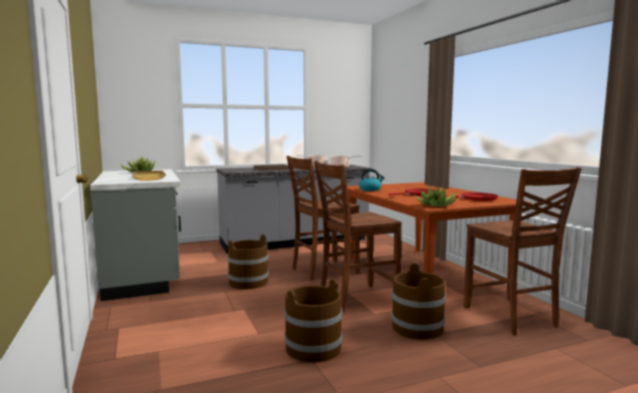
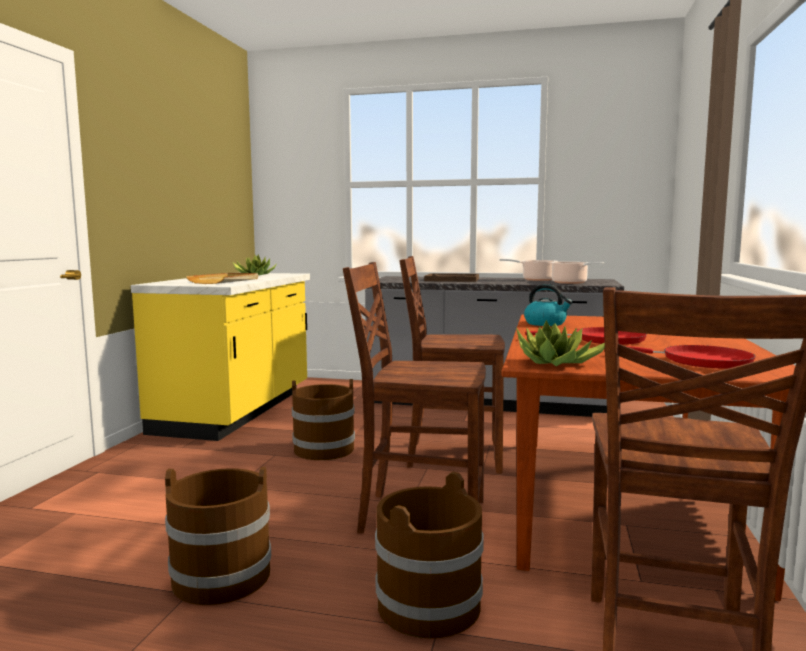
camera: 35 degrees right, 0 degrees up
(143, 274) = (236, 411): grey counter -> yellow counter

